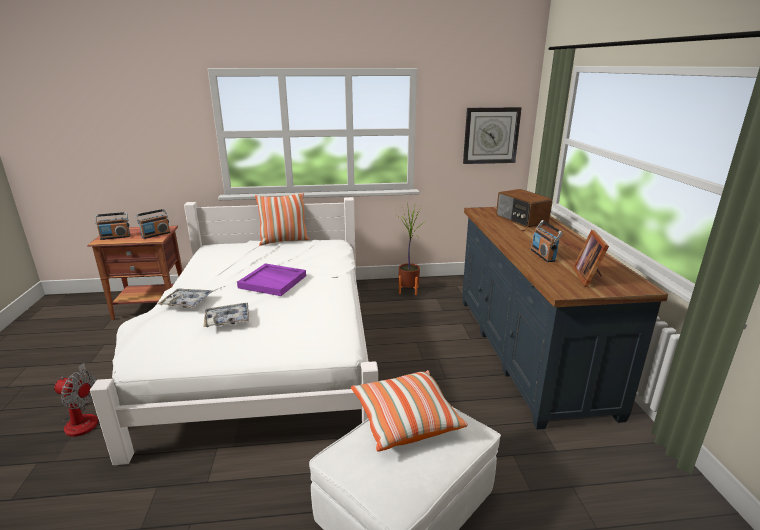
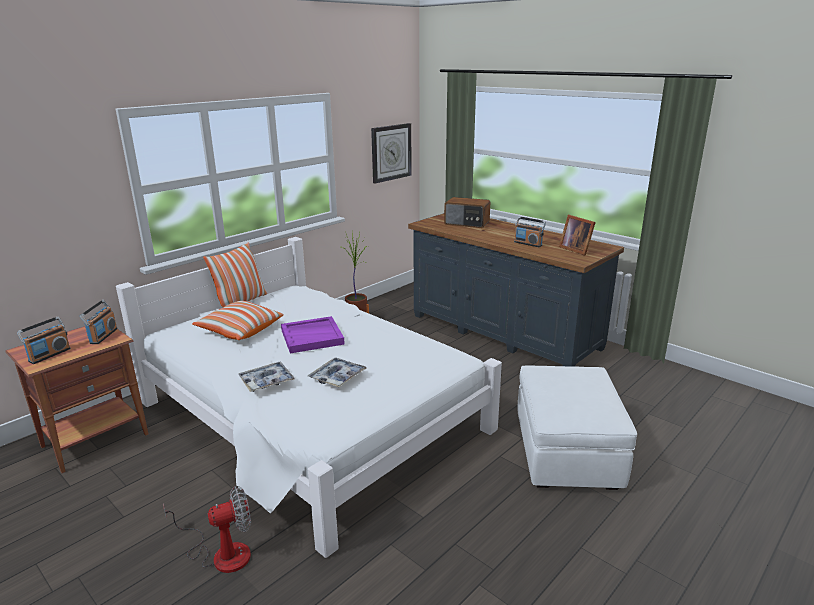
camera: 40 degrees left, 0 degrees up
(405, 420) = (553, 383): pillow -> pillow (239, 330)

